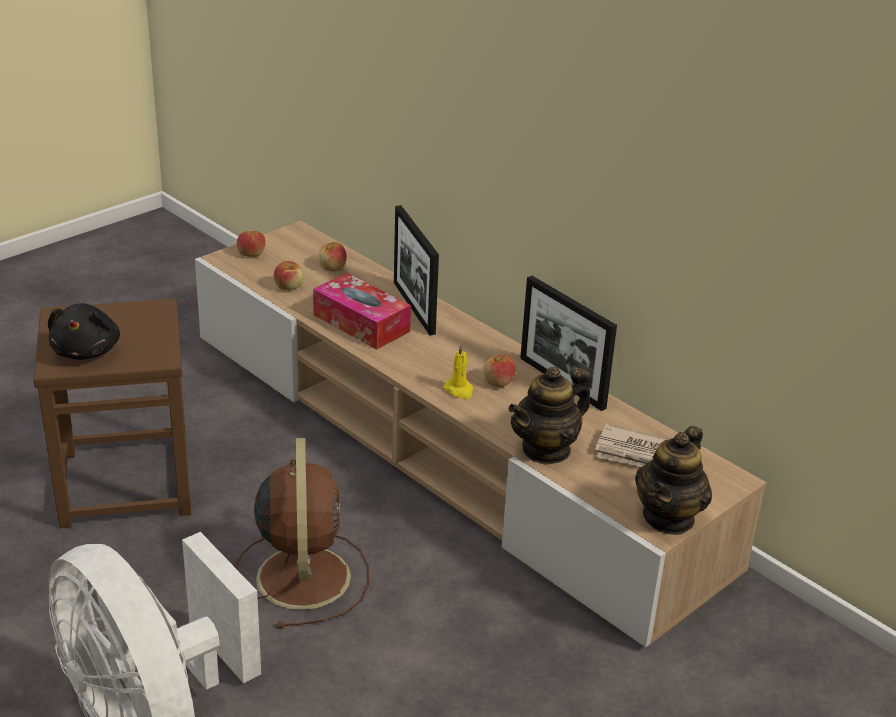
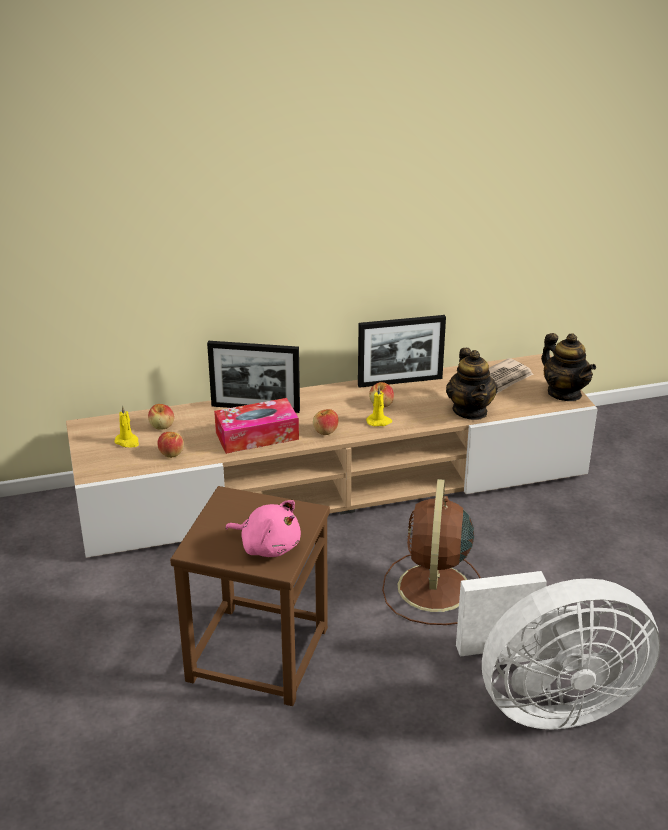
camera: 60 degrees left, 0 degrees up
(87, 351) = (268, 546): black plush toy -> pink plush toy
(251, 254) = (98, 458): apple -> apple (325, 431)
(289, 259) = (127, 442): none -> yellow candle
(303, 574) = (433, 590): brown fan -> brown fan turned 105 degrees counterclockwise

